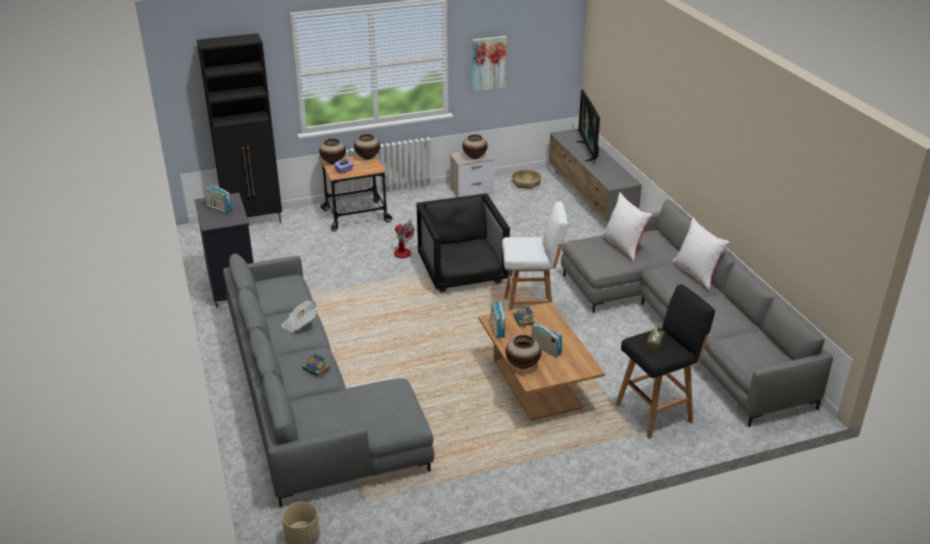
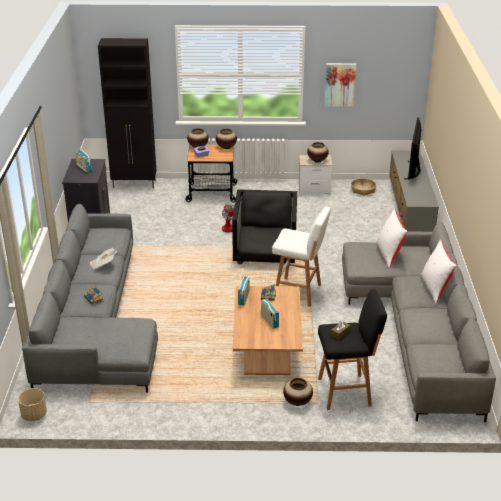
camera: 20 degrees right, 0 degrees up
(522, 365) = (243, 329): vase -> vase (297, 402)

